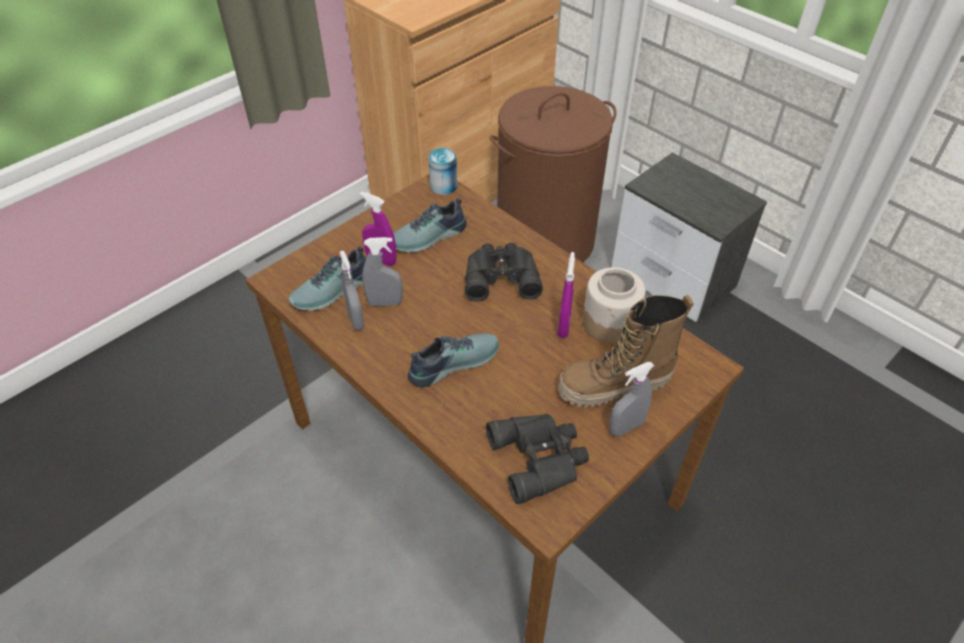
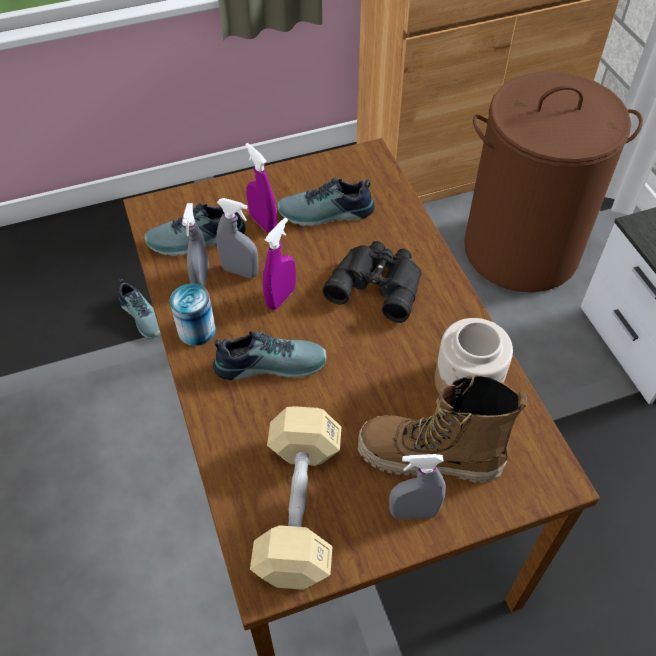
camera: 25 degrees right, 5 degrees up
(251, 398) = (144, 315): none -> shoe
(443, 186) = (375, 160): can -> can (196, 330)
(540, 458) = (299, 507): black binoculars -> beige dumbbell
(563, 326) = (412, 366): purple spray bottle -> purple spray bottle (281, 298)

